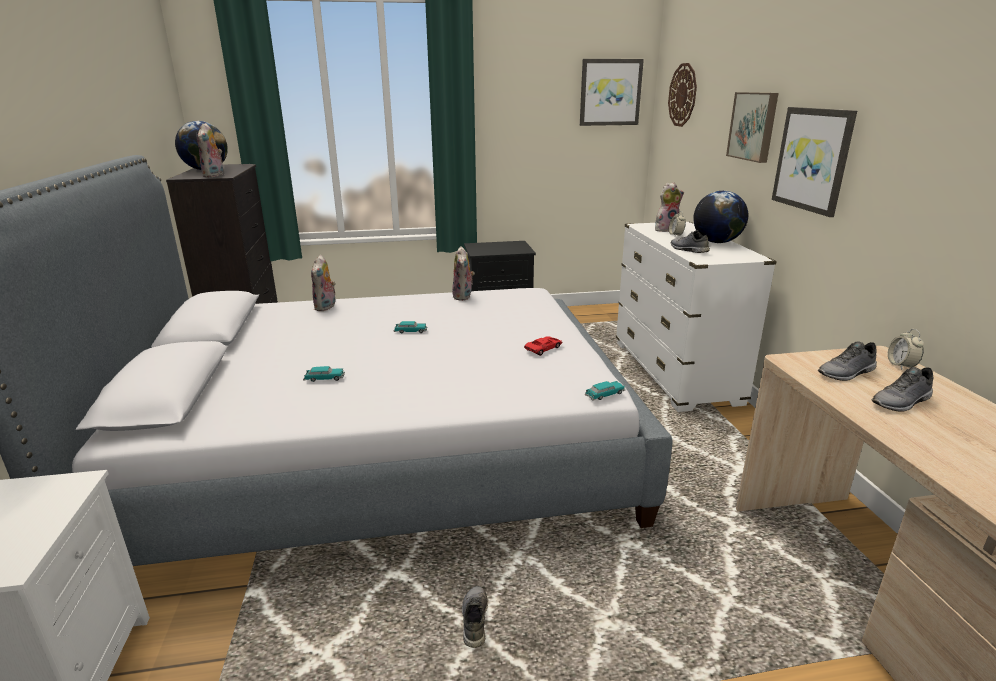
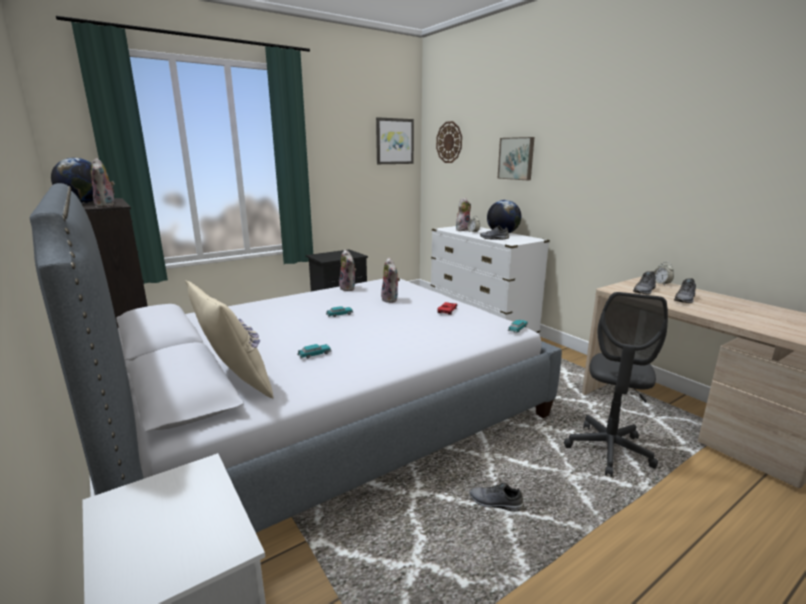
camera: 25 degrees left, 5 degrees down
(216, 395) = (234, 383): none -> beige pillow
(326, 307) = (246, 309): plush toy -> plush toy (391, 299)
(474, 620) = (495, 503): grey shoe -> grey shoe turned 45 degrees counterclockwise
(697, 604) = (608, 450): none -> grey office chair
(813, 159) = (568, 175): picture -> none

